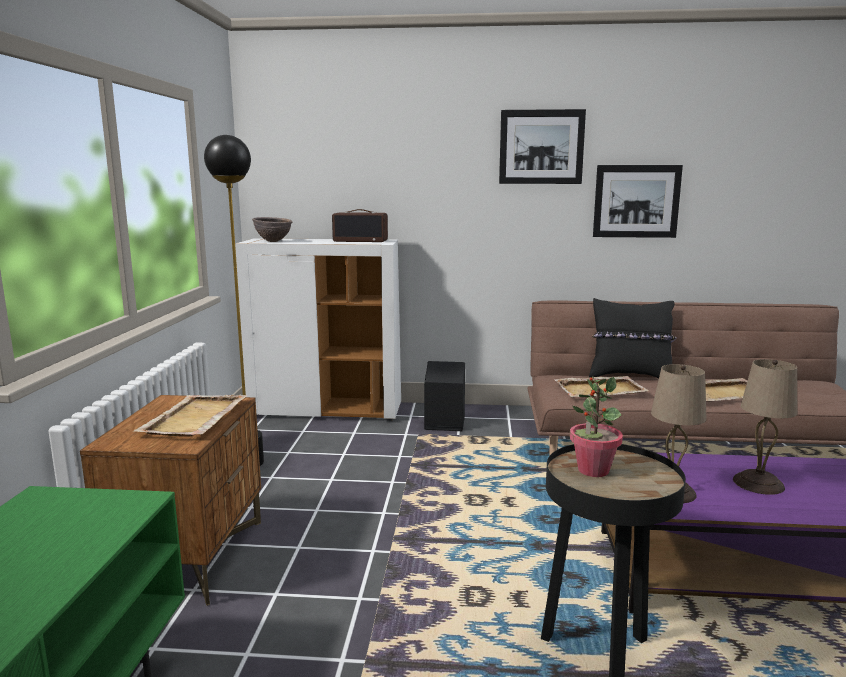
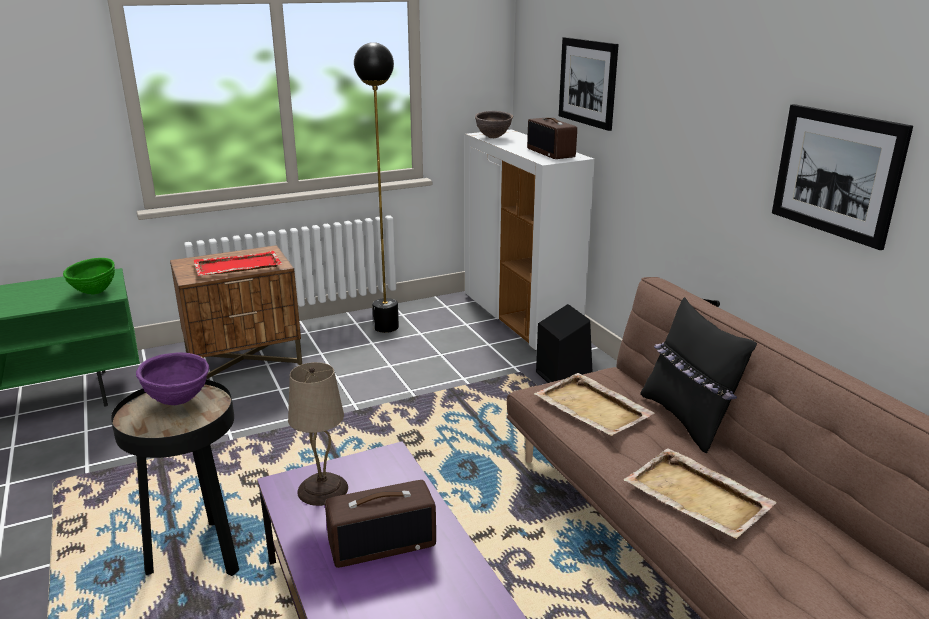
camera: 60 degrees right, 10 degrees up
(105, 512) = (94, 293): none -> green bowl
(194, 419) = (237, 266): beige tray -> red tray
(541, 147) = (733, 66): picture -> picture (587, 82)
(593, 470) = (178, 401): potted plant -> purple bowl
(757, 483) = (382, 542): beige table lamp -> radio

